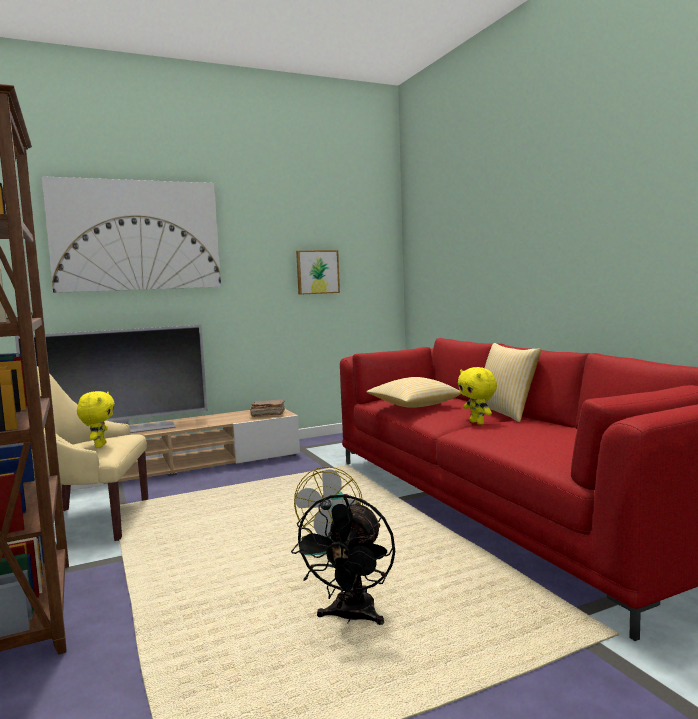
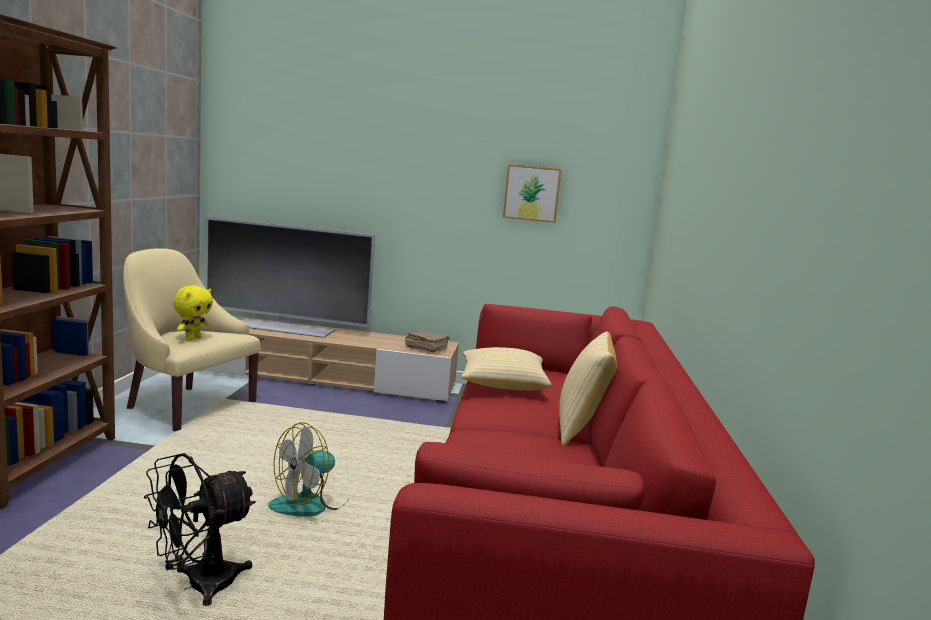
camera: 30 degrees right, 5 degrees up
(136, 235) = (332, 129): picture -> none
(478, 423) = (516, 429): yellow plush toy -> none

